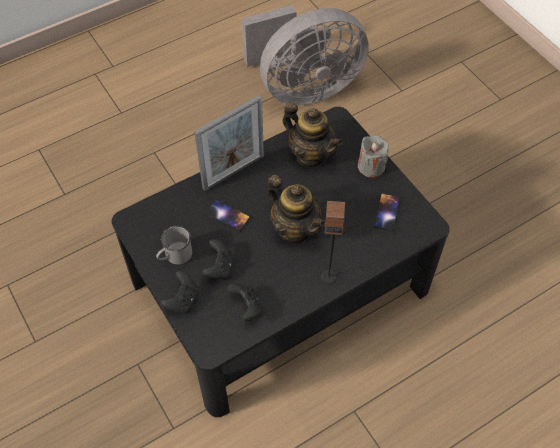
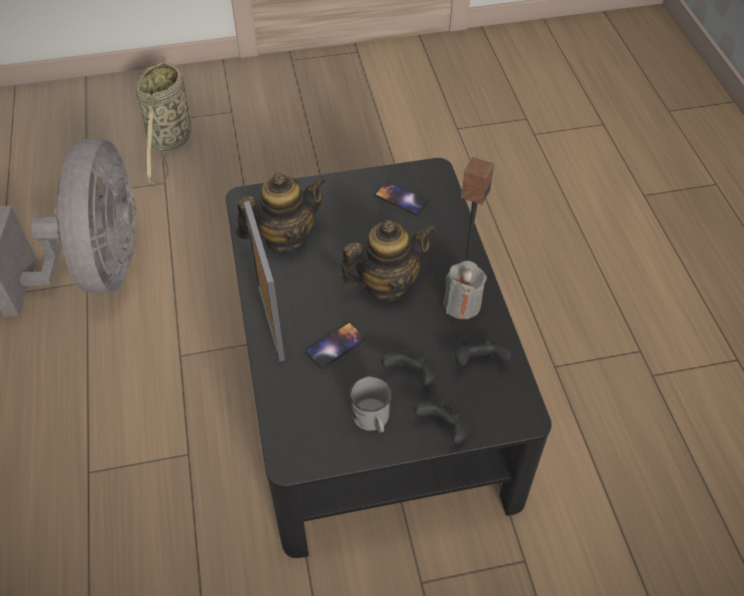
camera: 70 degrees left, 5 degrees down
(371, 166) = (332, 191): grey candle -> grey candle (462, 304)
(444, 76) = (170, 141): none -> basket

